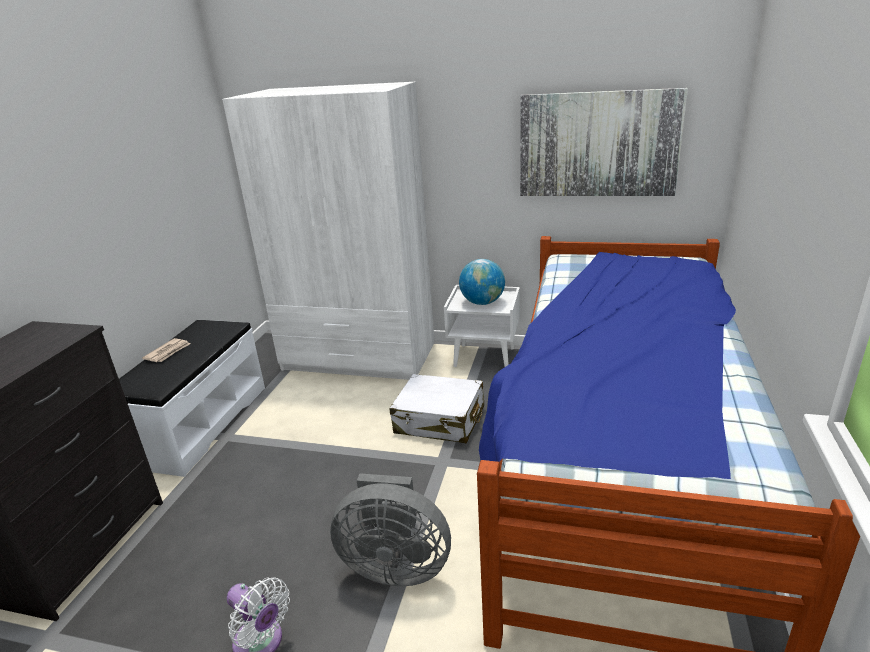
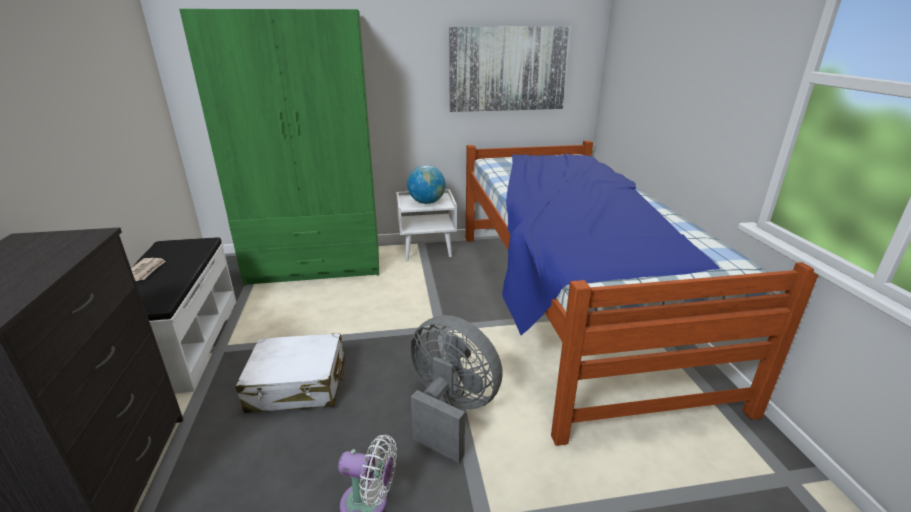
camera: 25 degrees left, 0 degrees up
(359, 357) = (316, 264): white wardrobe -> green wardrobe
(395, 565) = (450, 411): grey fan -> grey fan turned 135 degrees counterclockwise
(439, 420) = (419, 299): white suitcase -> white suitcase (298, 385)

